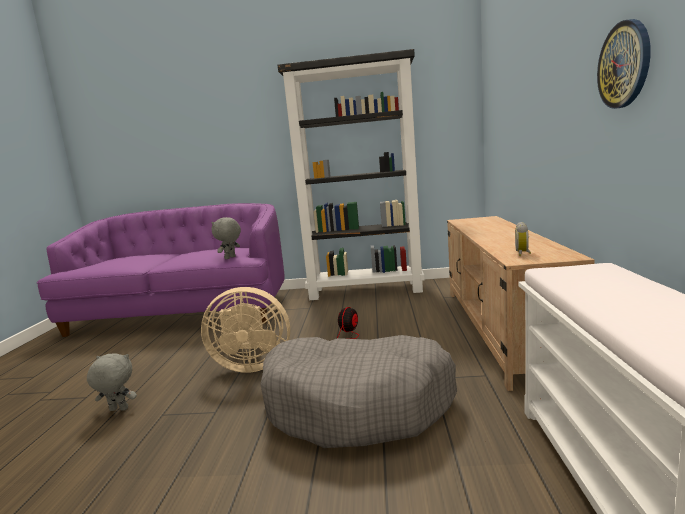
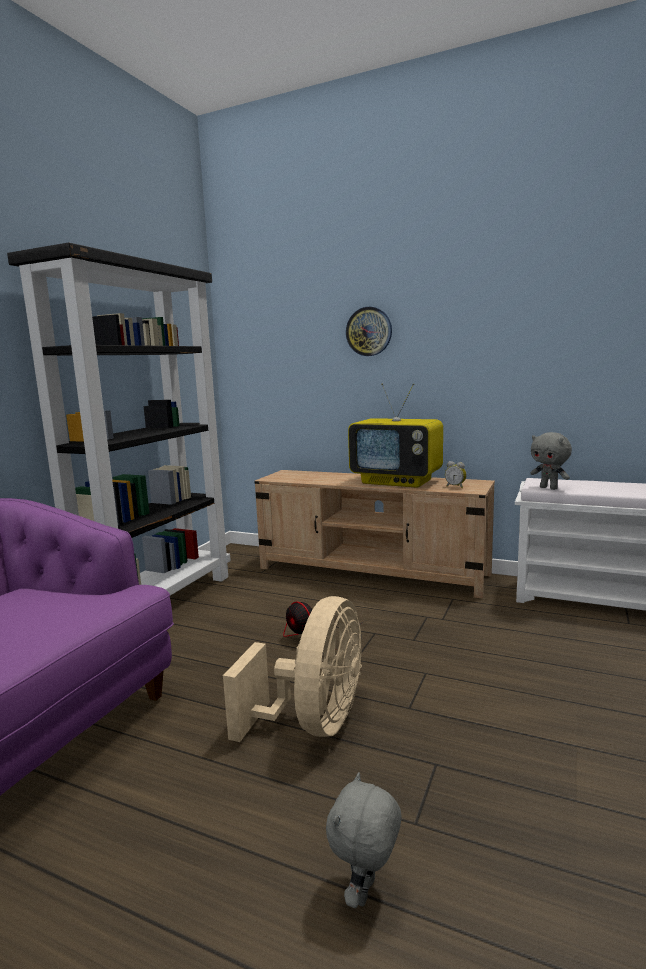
camera: 70 degrees left, 0 degrees up
(230, 258) = (105, 601): grey plush toy -> grey plush toy (549, 488)
(358, 404) = (471, 662): grey dog bed -> none
(509, 239) = (397, 481): none -> television
(624, 65) = (518, 349): wall clock -> wall clock (369, 331)

